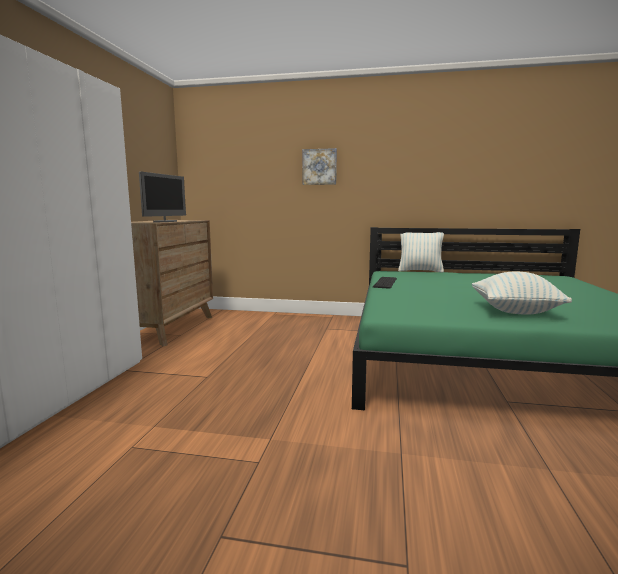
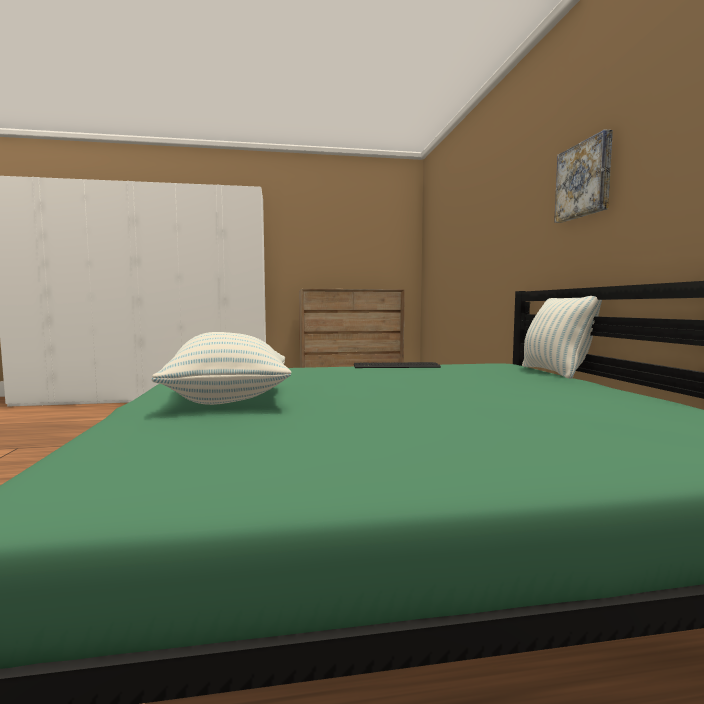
camera: 70 degrees right, 5 degrees down
(165, 221) = (331, 288): monitor -> none
(319, 167) = (489, 209): picture -> picture (585, 180)

